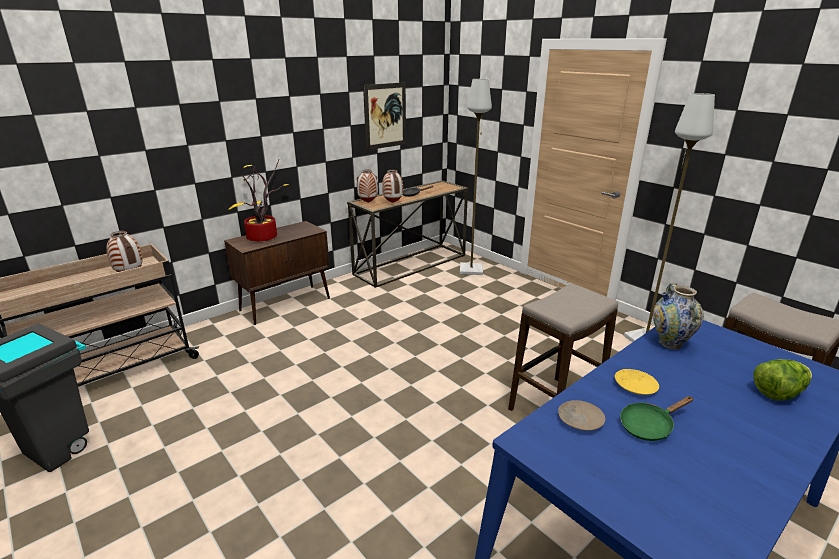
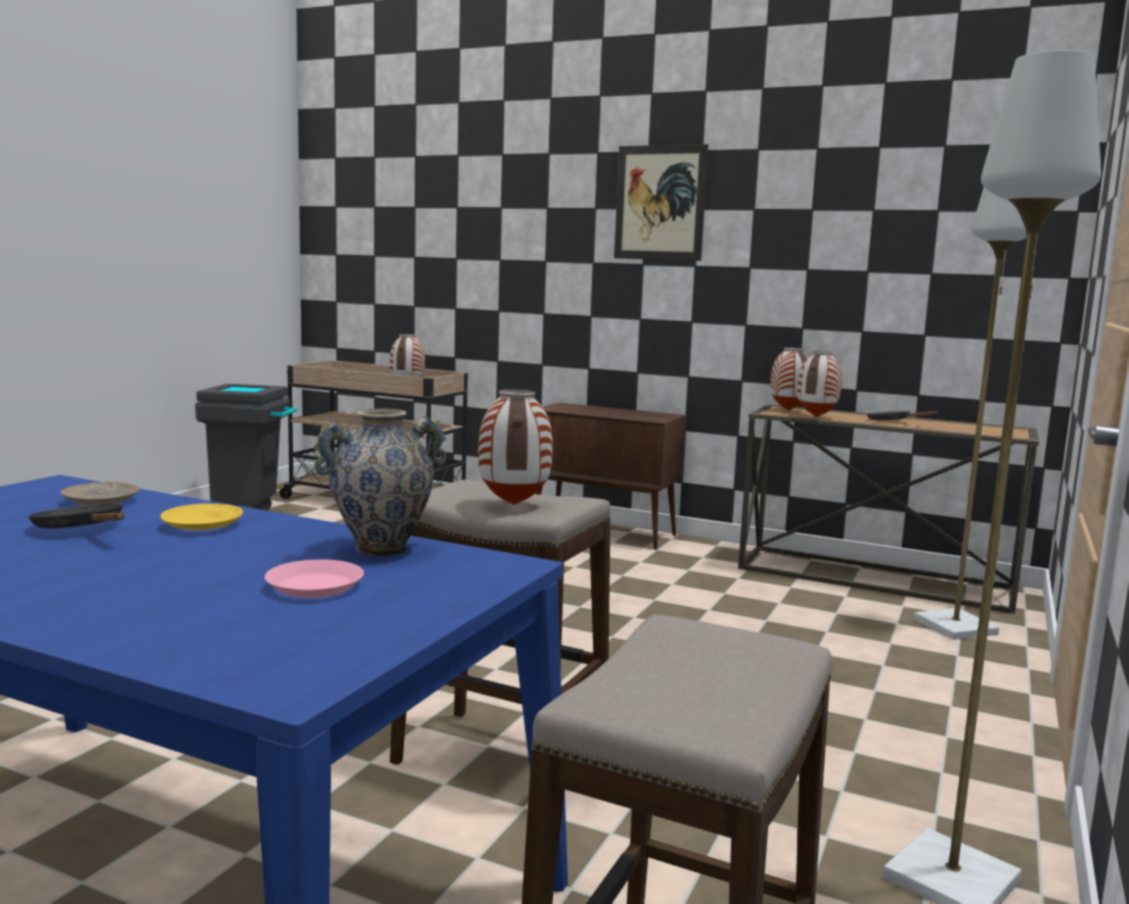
camera: 65 degrees right, 15 degrees down
(263, 238) = (588, 409): potted plant -> none
(385, 116) = (889, 261): picture -> picture (660, 203)
(581, 303) = (512, 504): none -> vase
(649, 426) = (82, 529): green frying pan -> black frying pan
(729, 364) = (314, 586): none -> pink plate
(778, 393) = (200, 615): lettuce -> none

